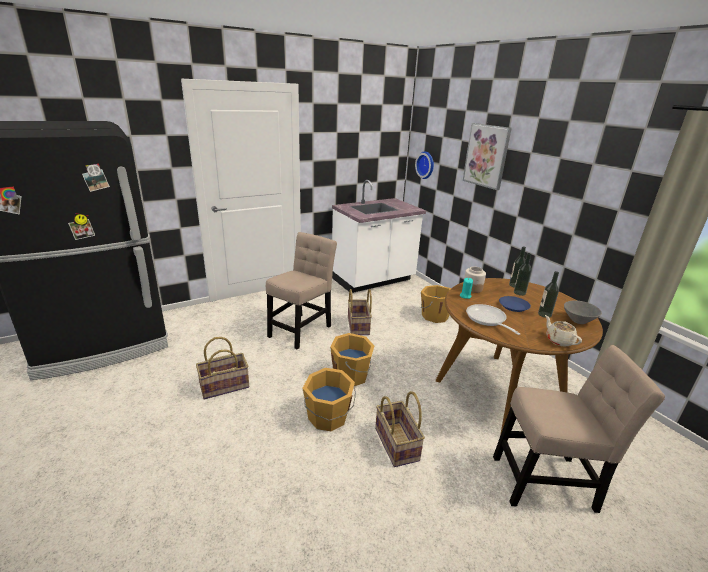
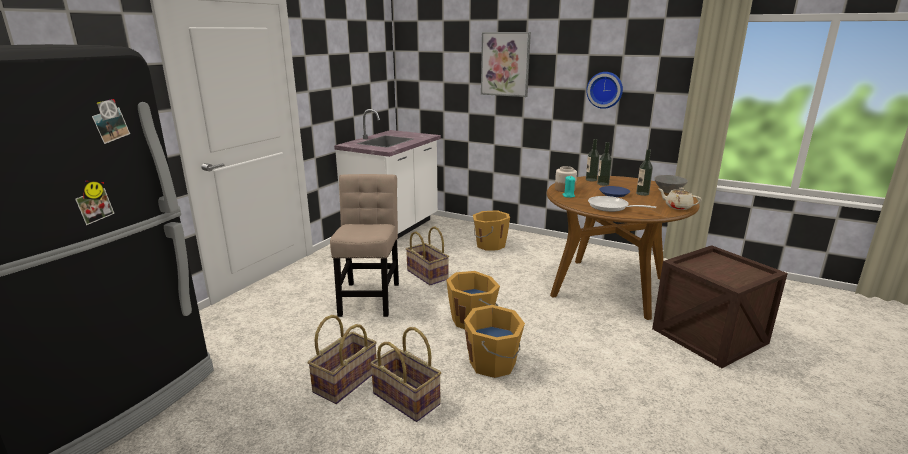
camera: 30 degrees left, 5 degrees down
(397, 444) = (579, 358): basket -> basket (407, 398)
(426, 165) = (425, 85): wall clock -> wall clock (605, 90)
(548, 482) = (709, 336): beige chair -> crate

